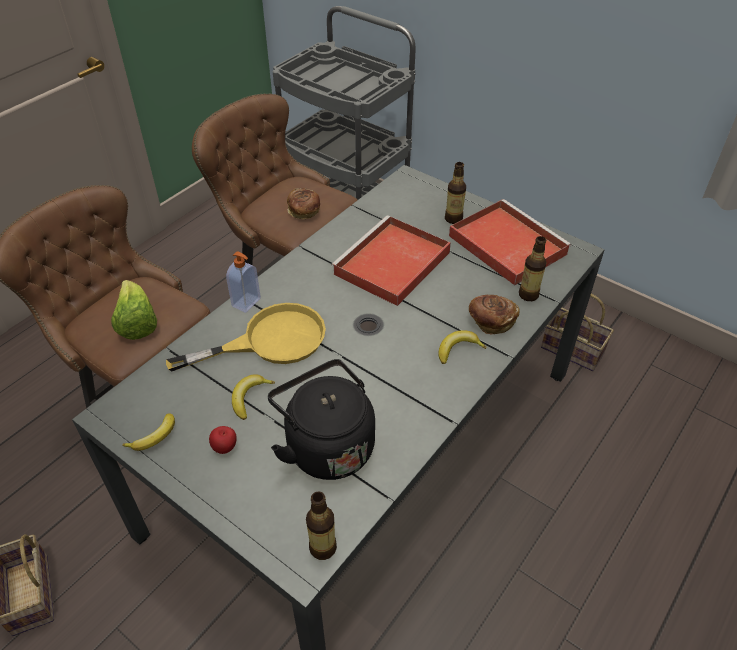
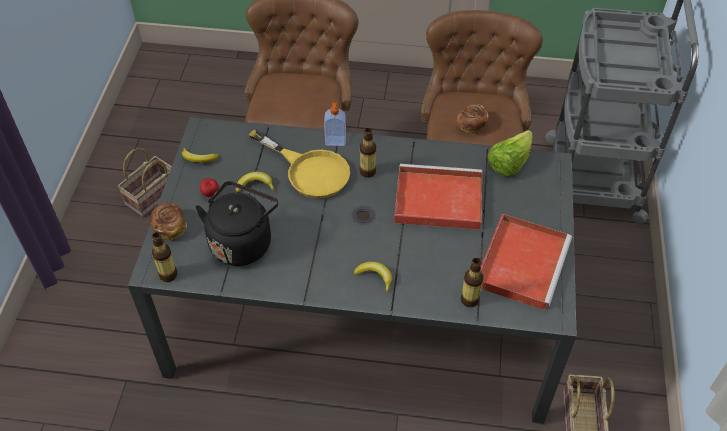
camera: 60 degrees right, 5 degrees up
(137, 323) = (291, 102): lettuce -> lettuce (509, 163)
(453, 219) = (525, 215): bottle -> bottle (367, 172)
(491, 321) = (420, 286): bread -> bread (170, 227)

